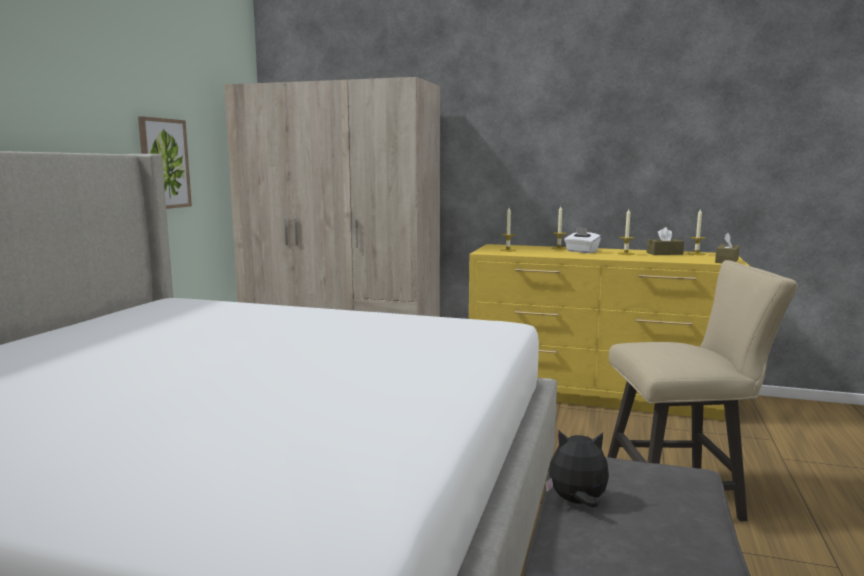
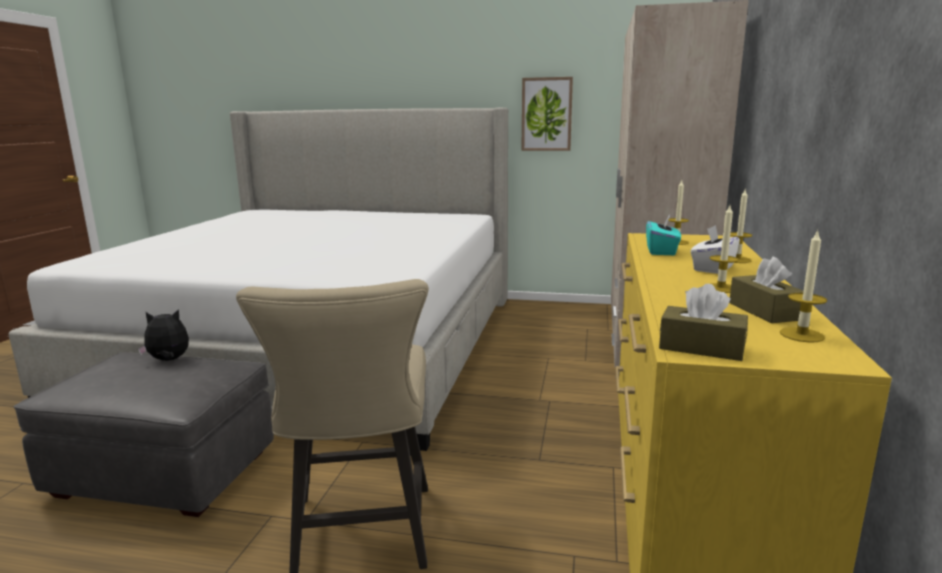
camera: 85 degrees right, 5 degrees up
(536, 253) = (661, 251): none -> turquoise tissue box
(577, 503) = (169, 360): plush toy -> plush toy turned 105 degrees counterclockwise

